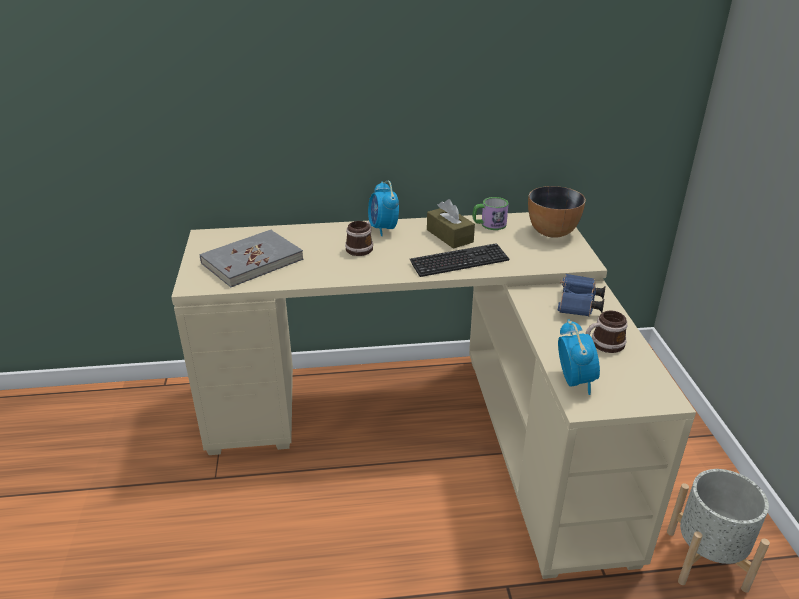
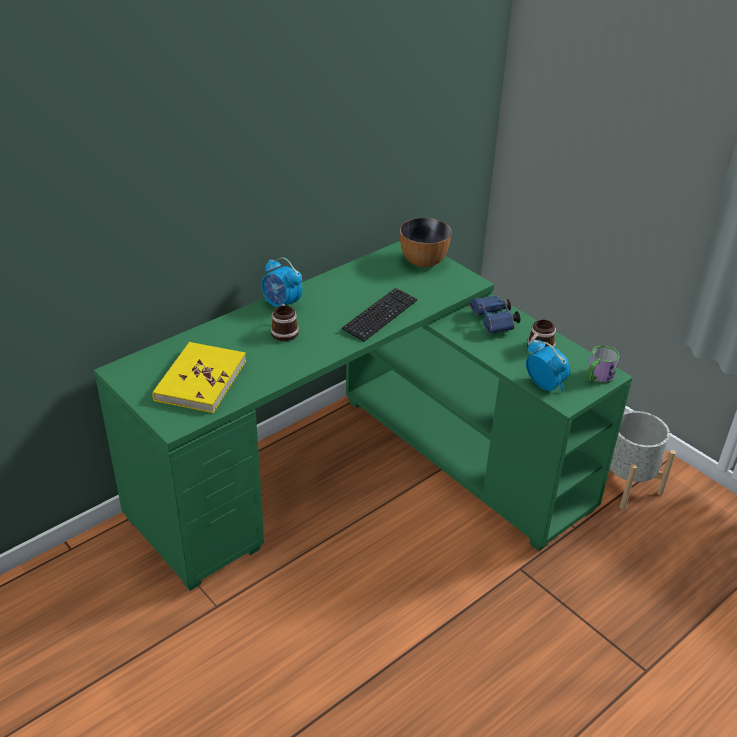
camera: 35 degrees left, 5 degrees up
(252, 261) = (200, 380): grey book -> yellow book
(431, 424) = (363, 472): beige desk -> green desk
(449, 236) = (346, 293): brown tissue box -> none
(489, 225) = (367, 270): mug -> mug (597, 377)

